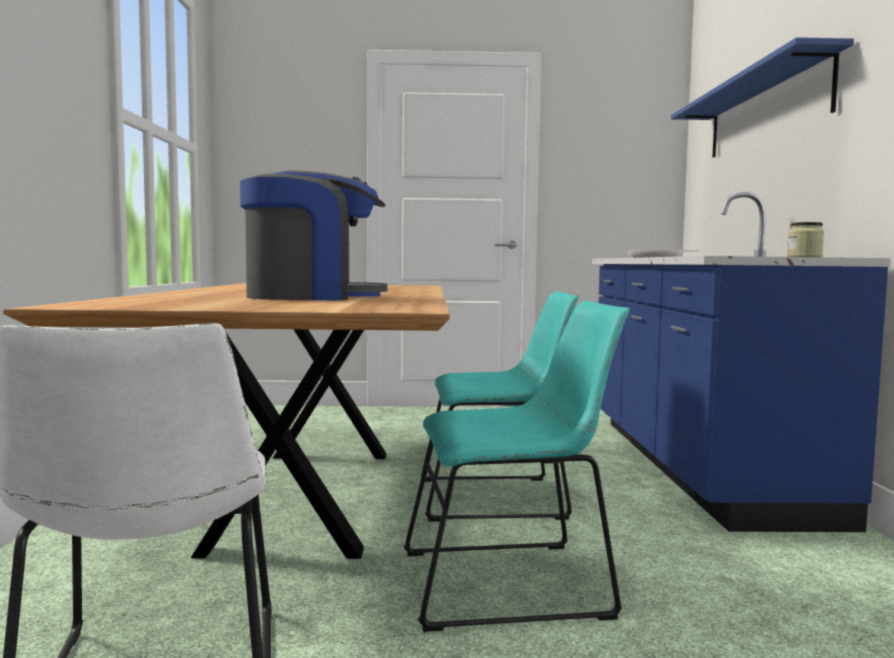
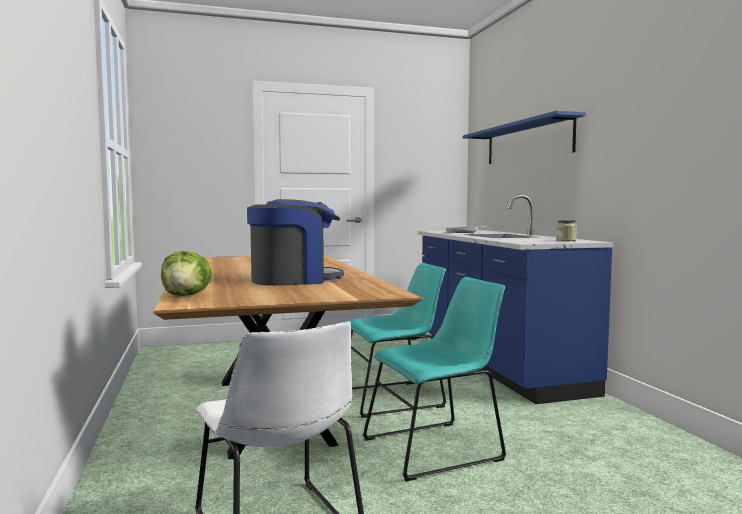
camera: 15 degrees left, 0 degrees up
(107, 301) = (186, 296): none -> lettuce

